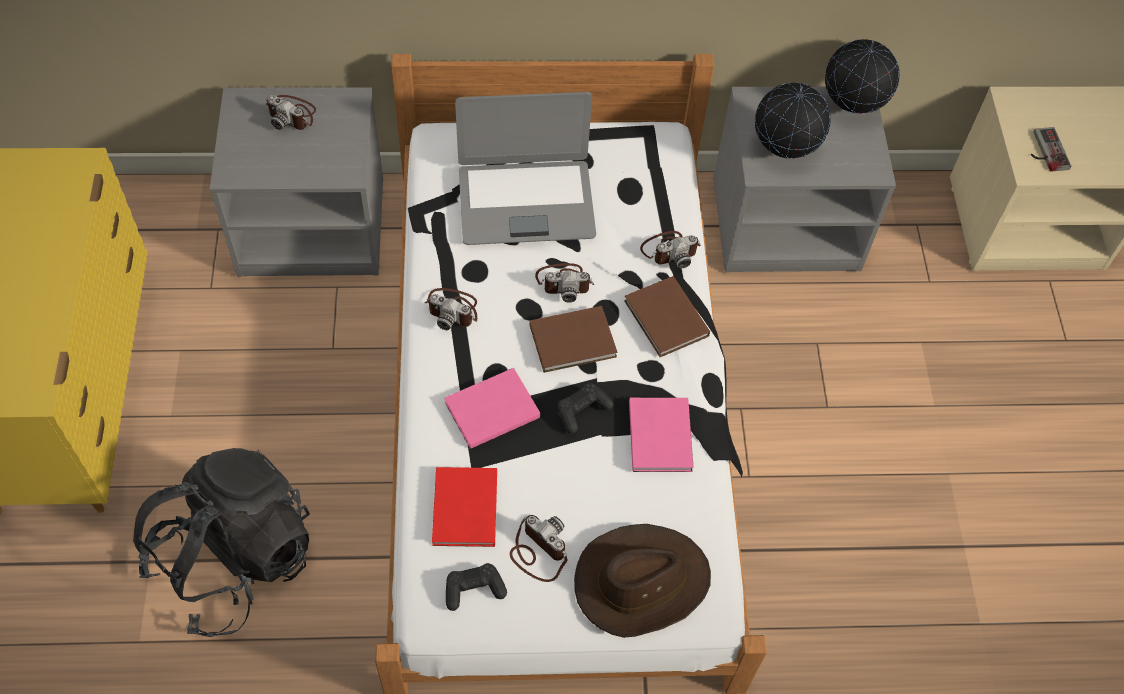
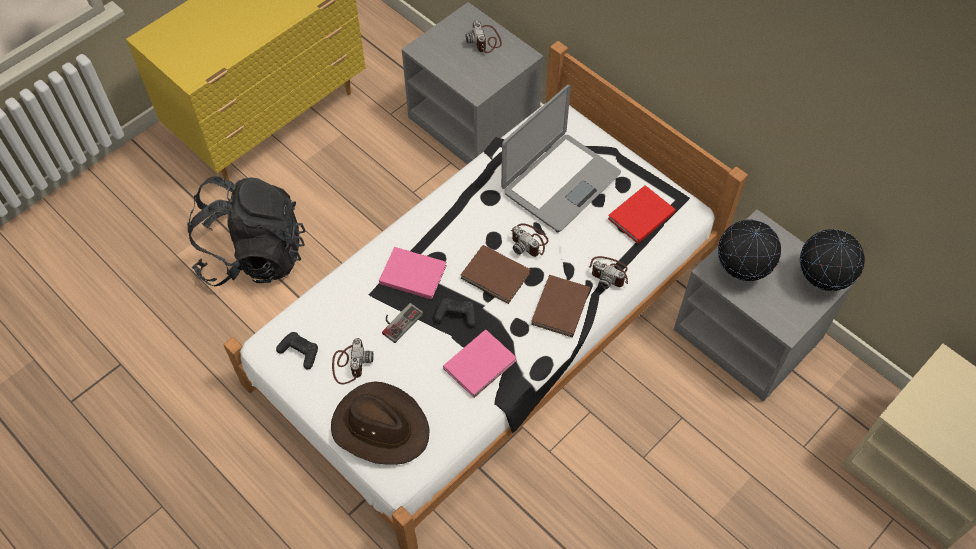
camera: 50 degrees right, 0 degrees up
(453, 309) = (454, 207): camera -> none
(463, 510) = (340, 311): red book -> red book (639, 216)
(526, 202) = (560, 182): laptop -> laptop turned 90 degrees counterclockwise
(1045, 151) = (930, 413): game controller -> game controller (398, 321)

